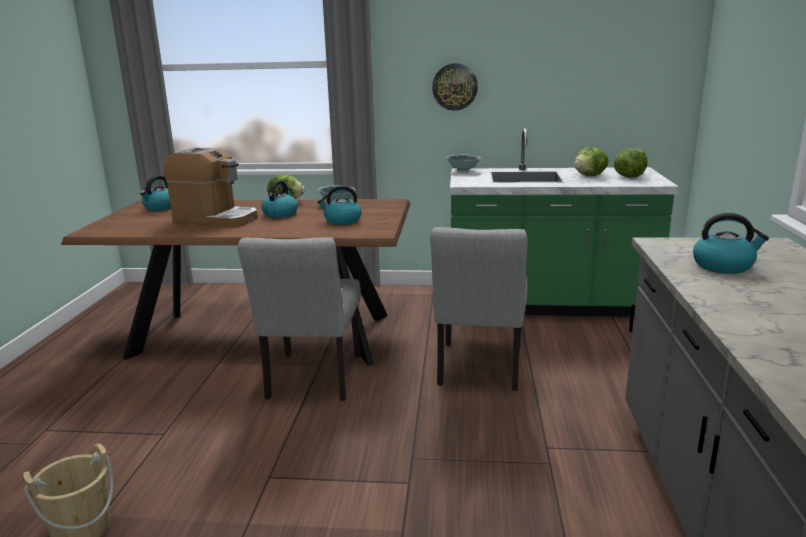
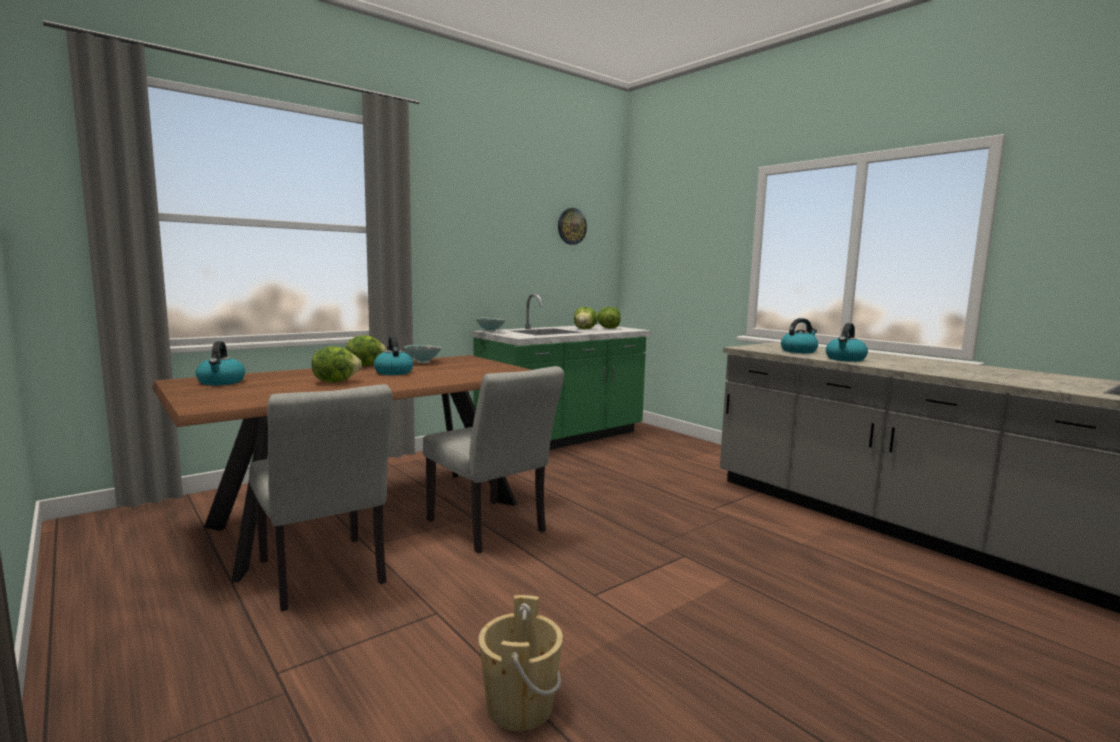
camera: 45 degrees left, 10 degrees down
(215, 219) = (335, 381): coffee machine -> lettuce
(342, 221) = (469, 370): kettle -> kettle (845, 359)
(455, 87) = (471, 258): wall clock -> wall clock (571, 226)
(478, 370) = (596, 485): grey chair -> grey chair (324, 576)

